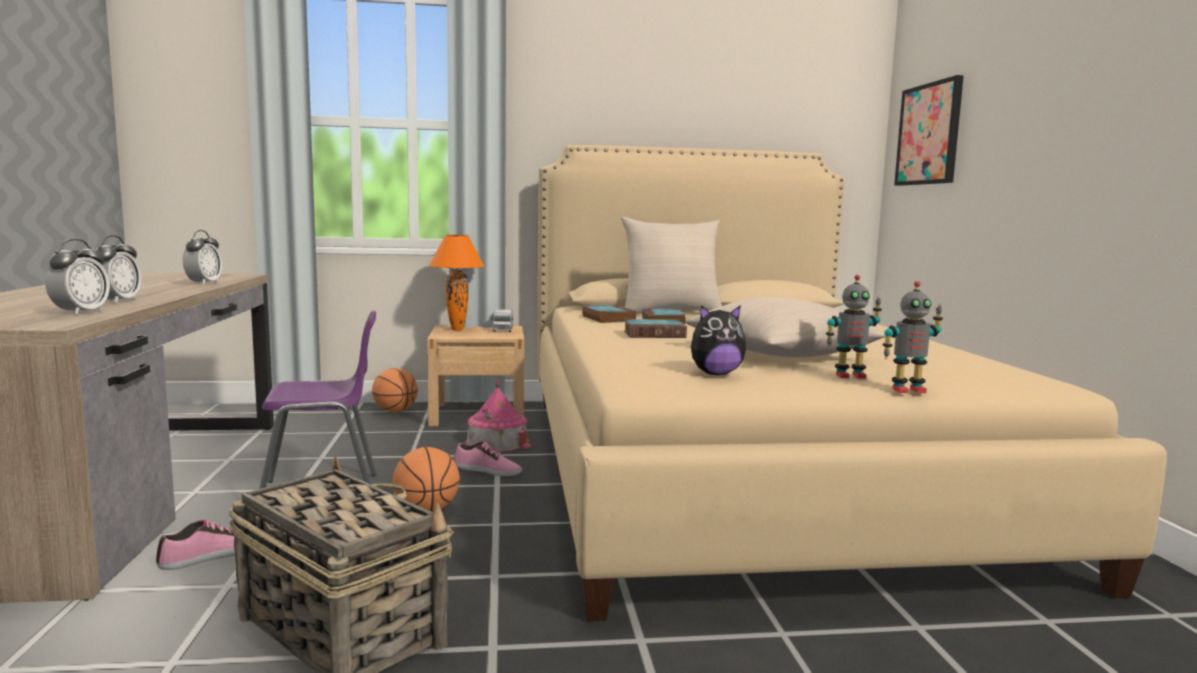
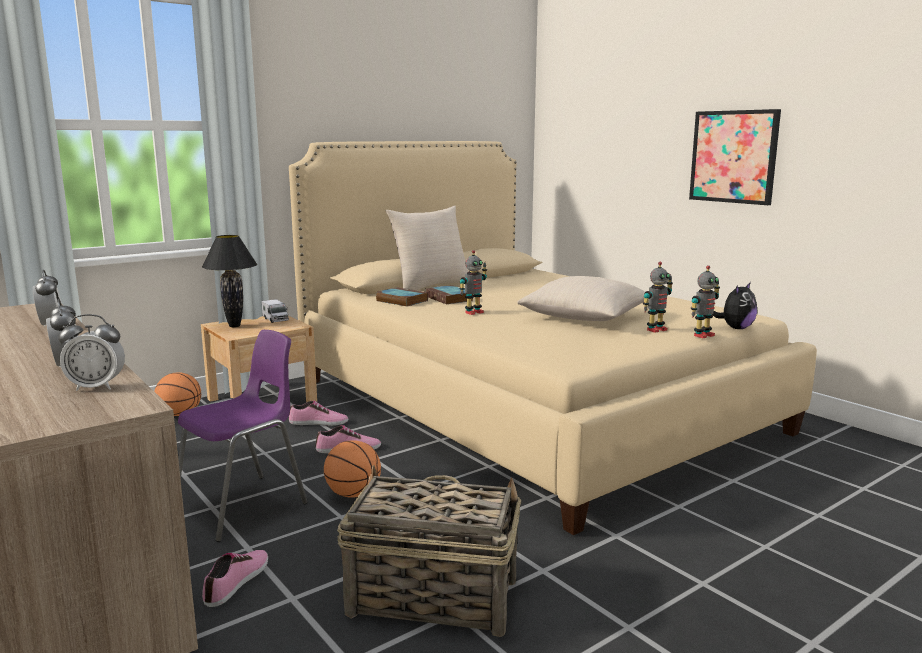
camera: 30 degrees left, 5 degrees up
(81, 313) = (96, 387): alarm clock -> alarm clock turned 105 degrees clockwise
(457, 330) = (235, 326): orange table lamp -> black table lamp
(497, 442) = (318, 423): toy house -> shoe
(655, 334) = (473, 312): book -> toy robot
(715, 374) = (588, 343): plush toy -> plush toy (736, 328)
(929, 134) = (581, 128): picture -> picture (734, 156)

